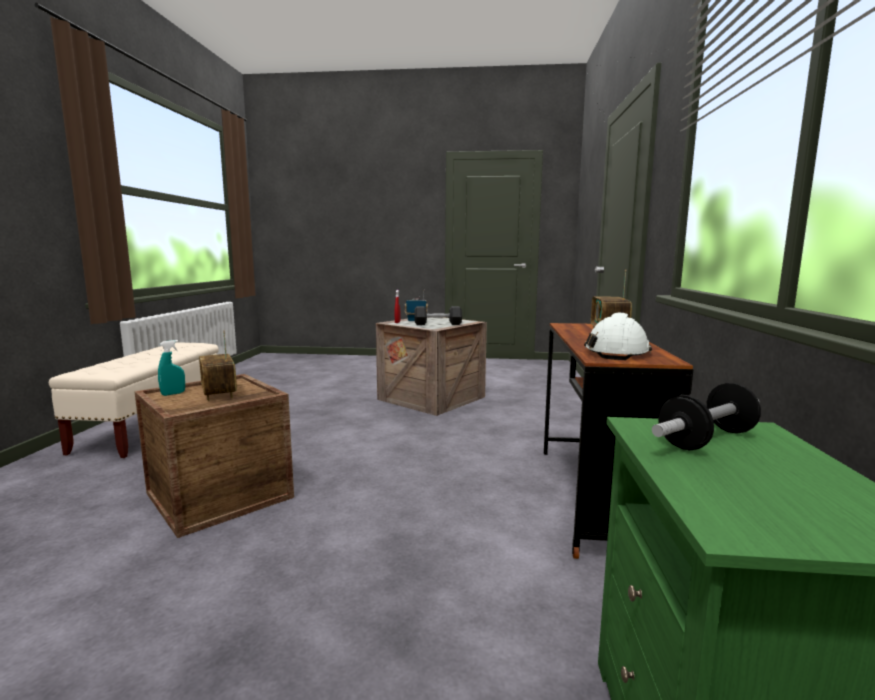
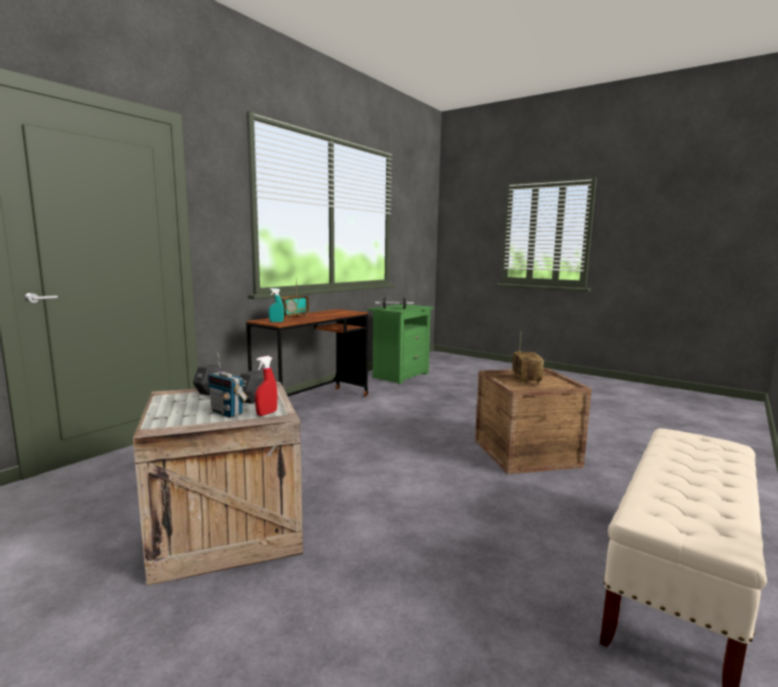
camera: 150 degrees left, 0 degrees up
(173, 394) = (560, 385): turquoise spray bottle -> turquoise spray bottle (276, 322)
(616, 352) = (340, 312): white hard hat -> none

